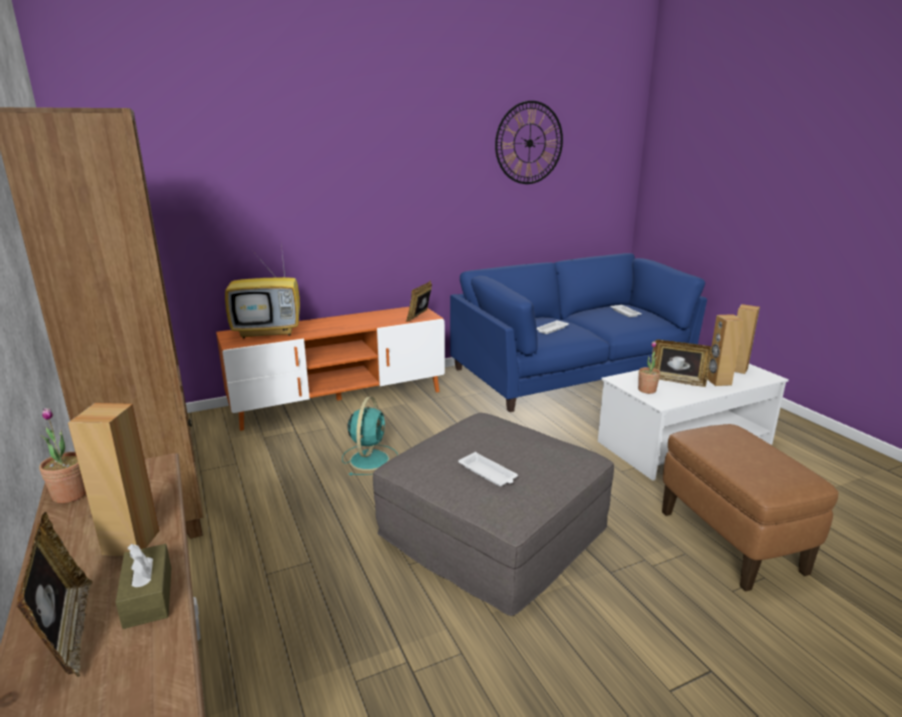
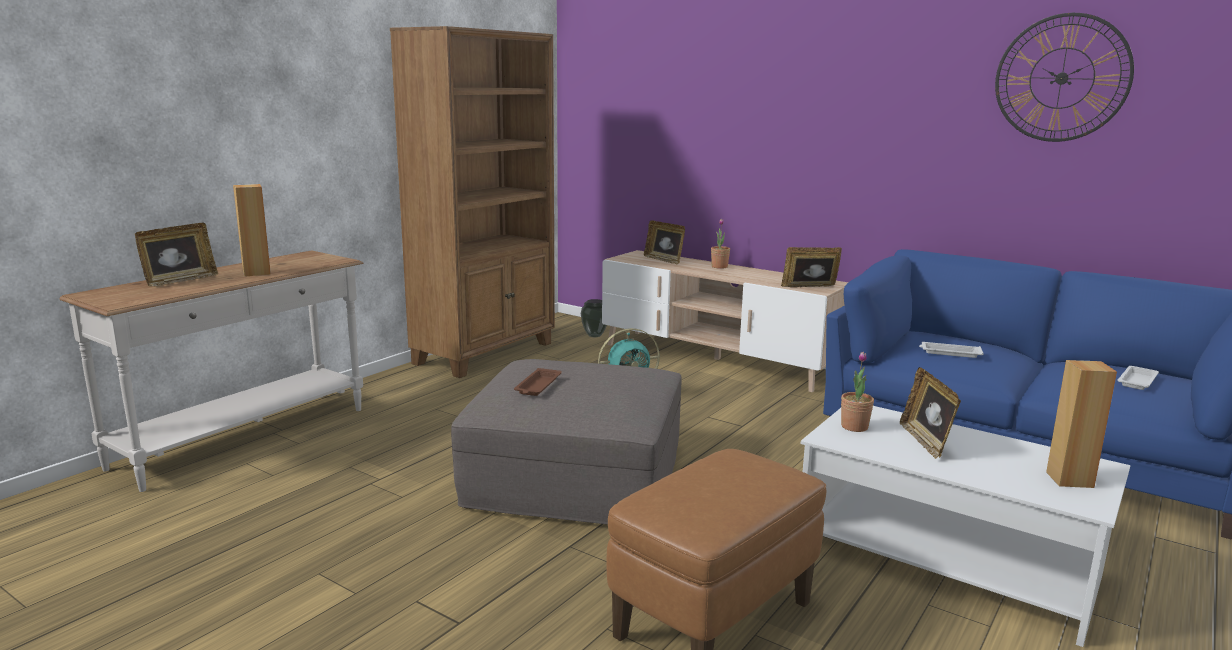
camera: 60 degrees right, 5 degrees down
(70, 494) = (297, 256): potted plant -> potted plant (719, 267)
(148, 597) = (210, 284): brown tissue box -> none
(207, 429) = (594, 335): none -> vase
(269, 332) = (664, 260): television -> picture frame
(339, 400) = (716, 359): orange tv stand -> beige tv stand
(488, 473) = (537, 386): white tray -> brown tray
(718, 382) = (979, 468): brown speaker -> none

